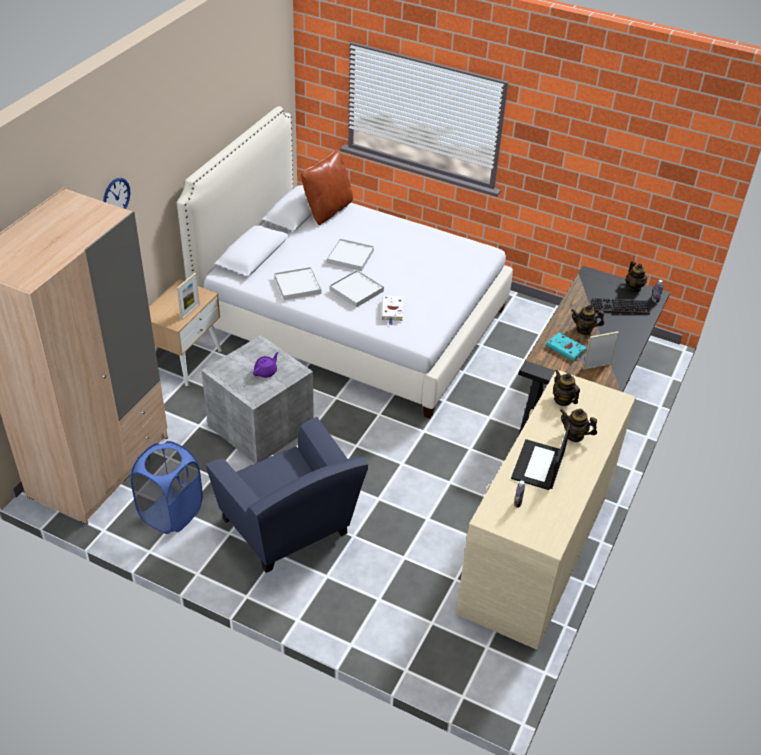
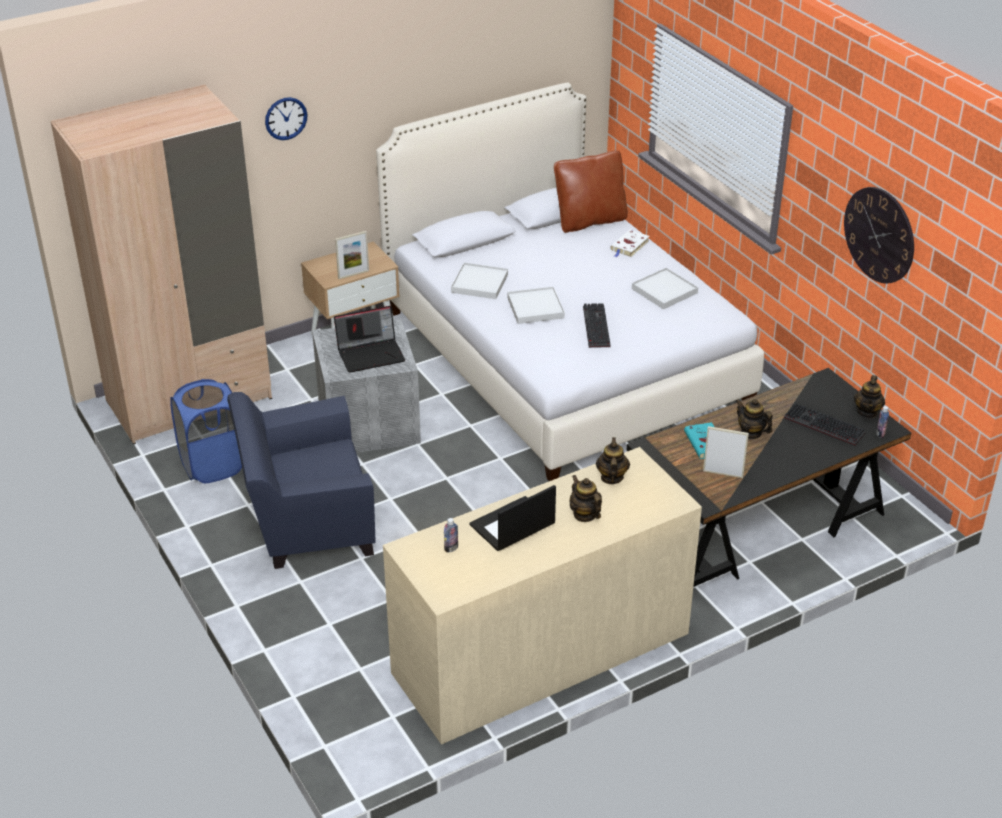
camera: 35 degrees right, 5 degrees down
(266, 372) = (371, 354): purple teapot -> laptop
(290, 529) = (306, 526): blue armchair -> blue armchair turned 75 degrees clockwise
(350, 256) = (565, 273): white tray -> white tray (664, 291)
(392, 311) = (552, 340): white book -> white book (629, 246)
(409, 290) = (594, 326): none -> keyboard
(606, 161) = (879, 235): none -> wall clock

